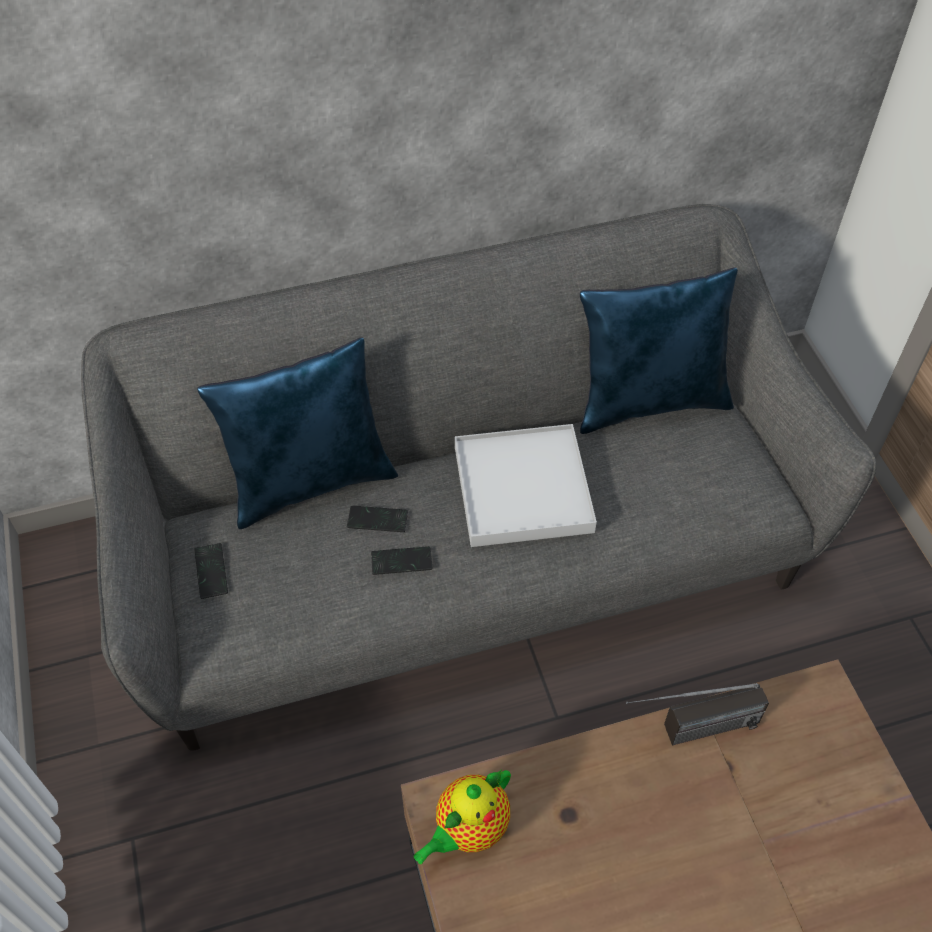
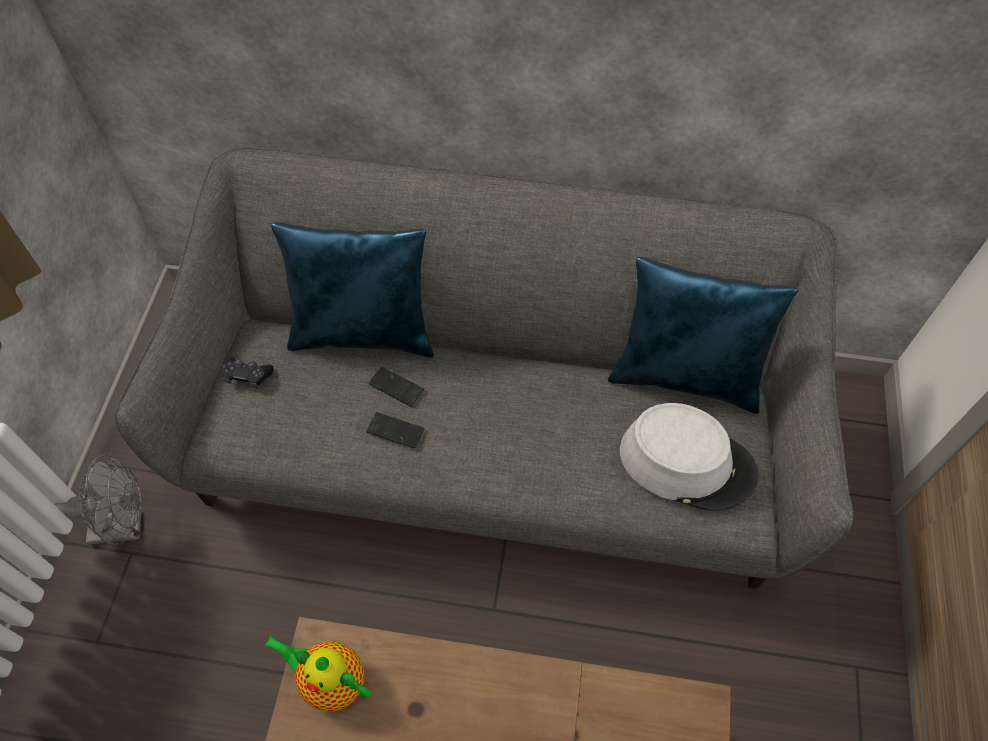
camera: 25 degrees right, 5 degrees up
(108, 814) = (125, 526): none -> grey fan
(211, 571) = (247, 376): phone -> black game controller
(468, 829) = (330, 680): teapot -> teapot turned 45 degrees clockwise
(523, 489) = (528, 411): white tray -> none
(688, 732) = (557, 688): radio -> none
(695, 477) = (687, 462): none -> grey hat

